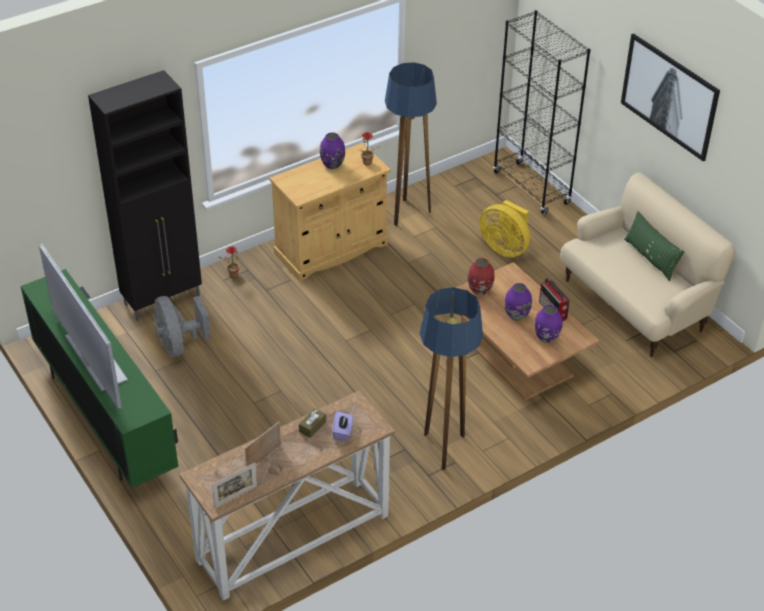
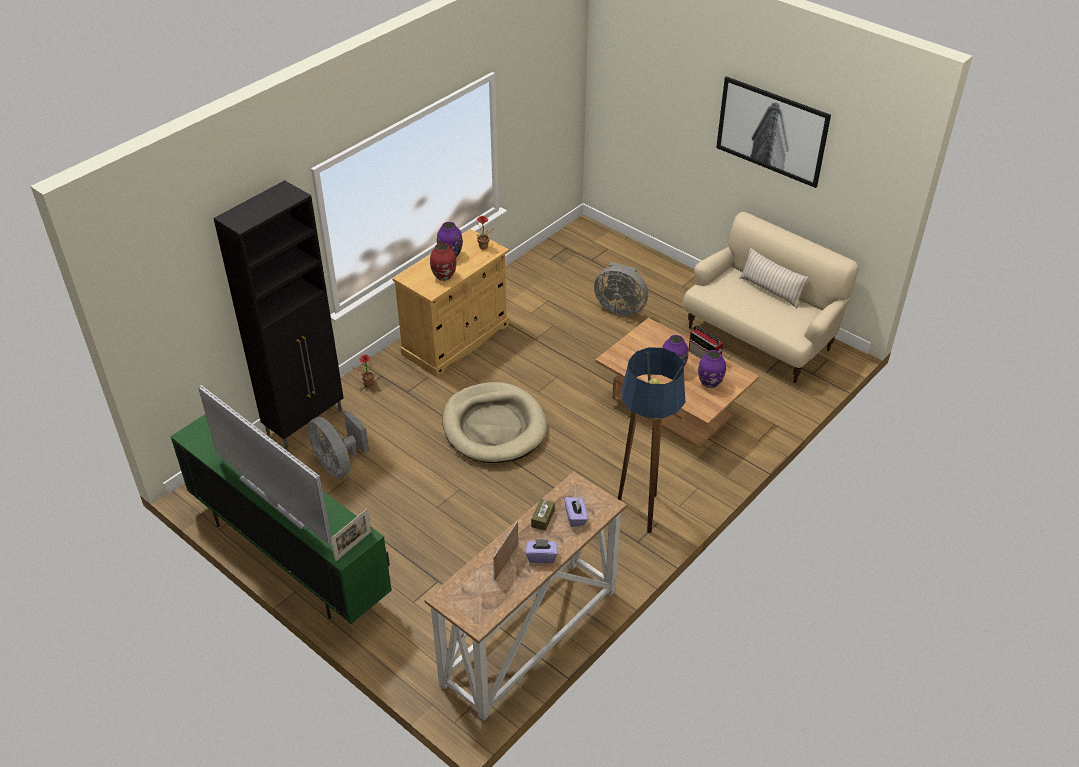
camera: 15 degrees left, 0 degrees up
(236, 496) = (494, 610): picture frame -> picture frame (353, 546)
(297, 460) = (541, 556): none -> purple tissue box
(335, 339) = (494, 426): none -> beige dog bed
(407, 214) = (516, 293): floor lamp -> none
(480, 290) = (629, 350): red vase -> red vase (444, 276)
(505, 248) = (620, 307): yellow fan -> grey fan
(531, 188) = (621, 248): black bookcase -> none
(650, 258) = (770, 290): green pillow -> beige pillow

